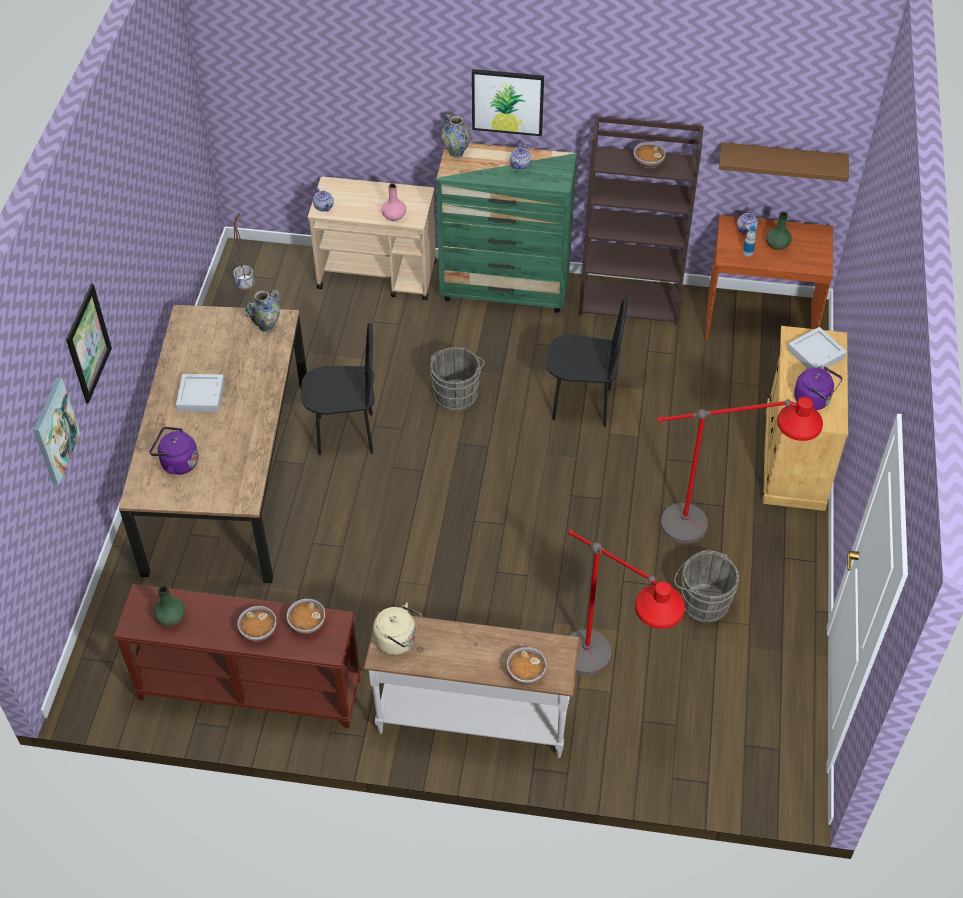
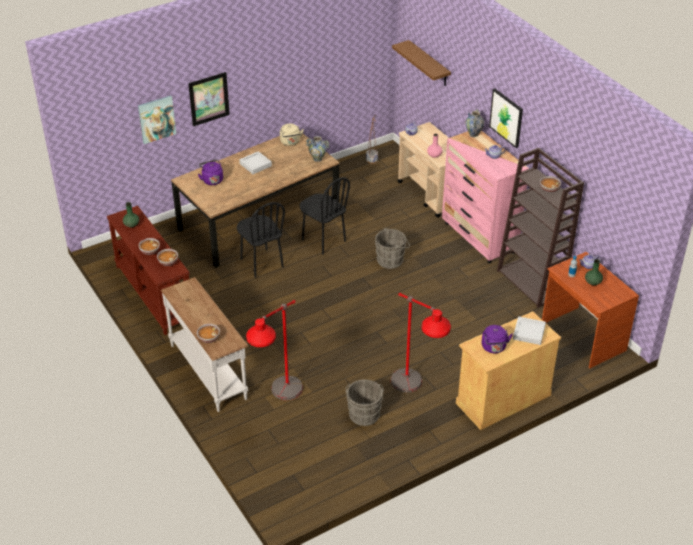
camera: 50 degrees right, 10 degrees down
(398, 641) = (185, 291): beige kettle -> beige kettle (290, 142)
(505, 289) = (479, 238): green dresser -> pink dresser
(581, 404) = (438, 304): black chair -> black chair (261, 263)
(782, 161) = (621, 232): brown shelf -> brown shelf (429, 64)

